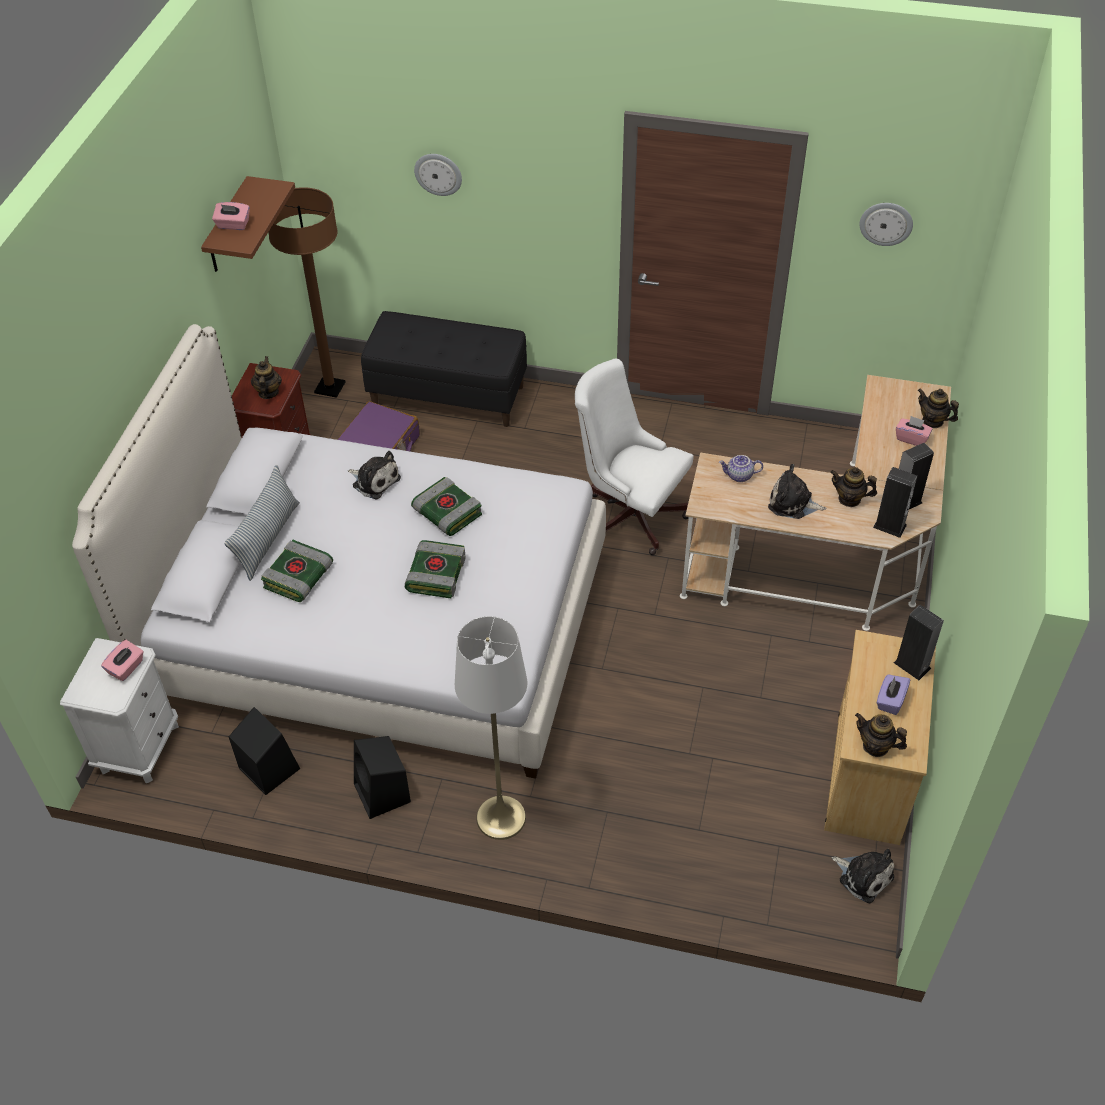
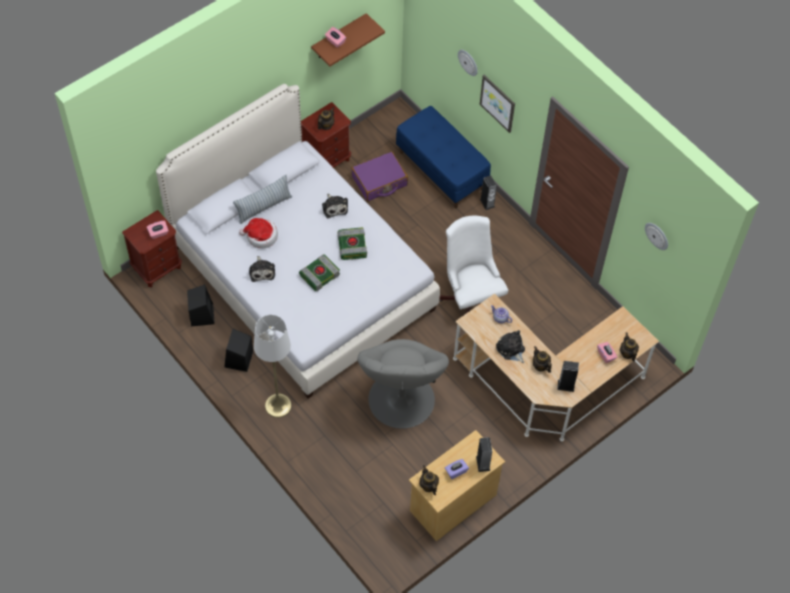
camera: 35 degrees right, 10 degrees up
(139, 748) = (157, 268): white nightstand -> brown nightstand
(298, 578) = (261, 236): book -> hat
(330, 388) = (387, 128): brown floor lamp -> none
(449, 395) = (442, 170): black bench -> blue bench
(514, 209) = (498, 103): none -> picture
(666, 693) = (401, 400): none -> grey armchair
(863, 876) = (406, 542): plush toy -> plush toy (262, 271)
(889, 526) = (545, 392): speaker -> speaker (487, 203)

